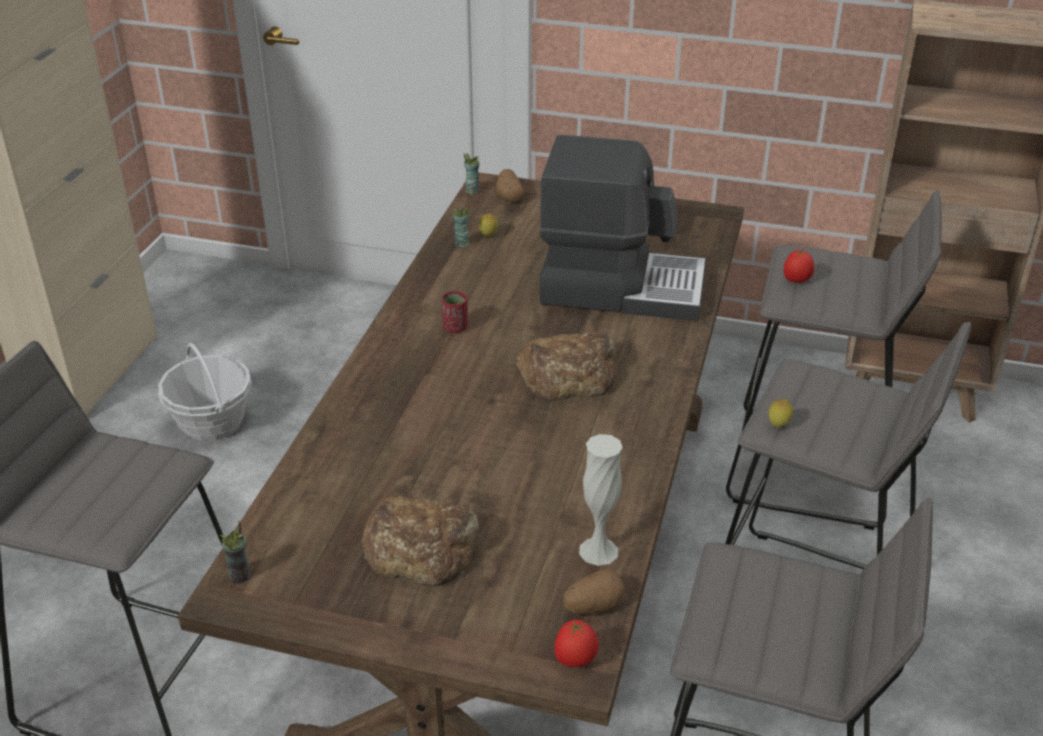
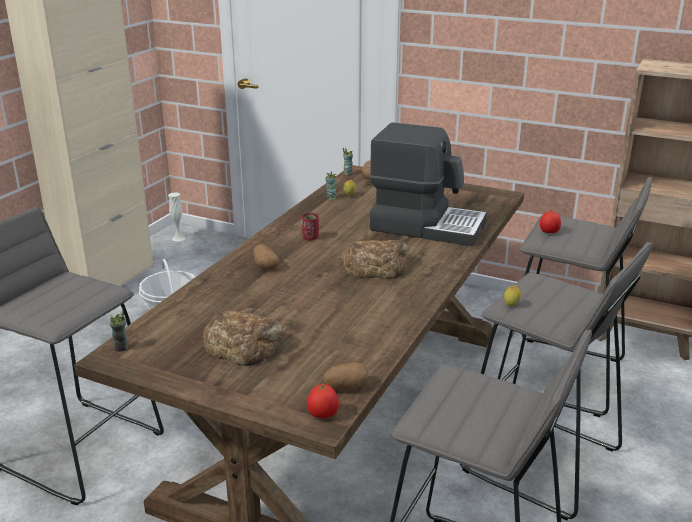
camera: 10 degrees right, 10 degrees down
(405, 392) = (265, 266): none -> potato
(598, 551) = (361, 358): white vase -> white vase (178, 238)

